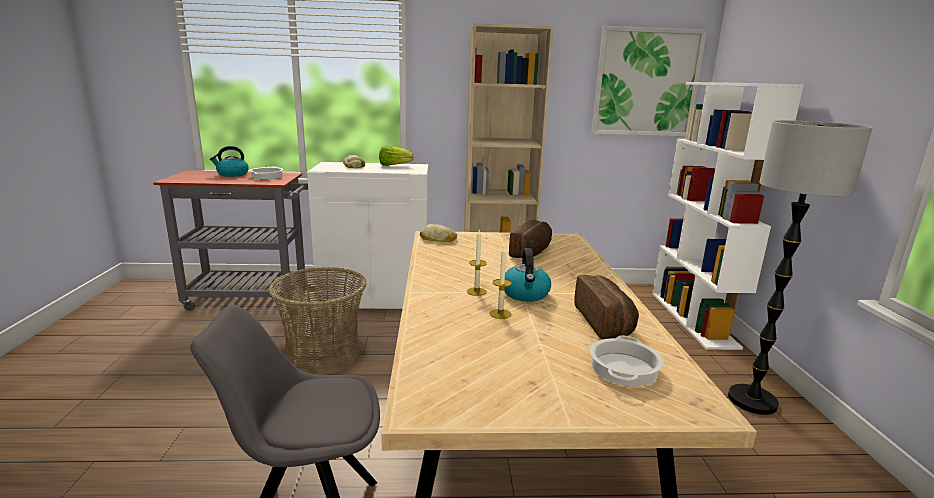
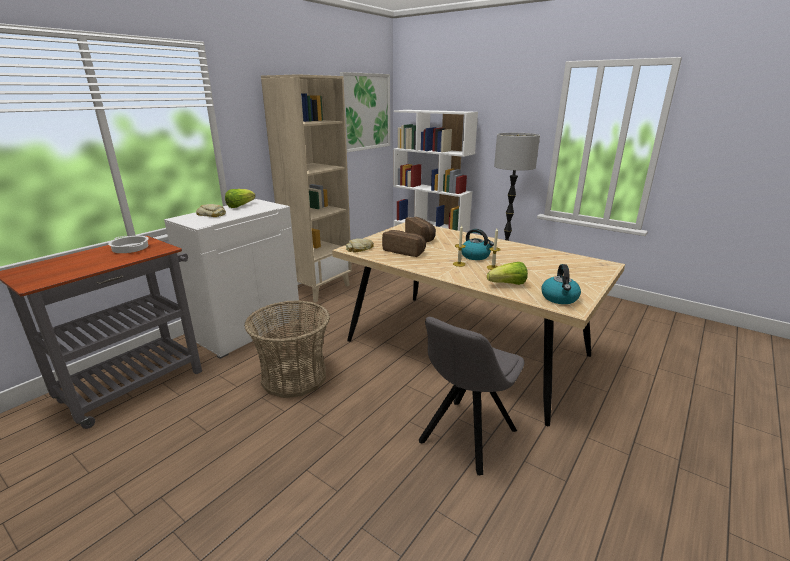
camera: 50 degrees left, 5 degrees up
(232, 174) = (82, 258): kettle -> kettle (559, 298)
(449, 338) = (508, 284): none -> lettuce
(605, 322) = (525, 253): bread -> bread (404, 251)
(623, 368) = (568, 265): cooking pot -> none

